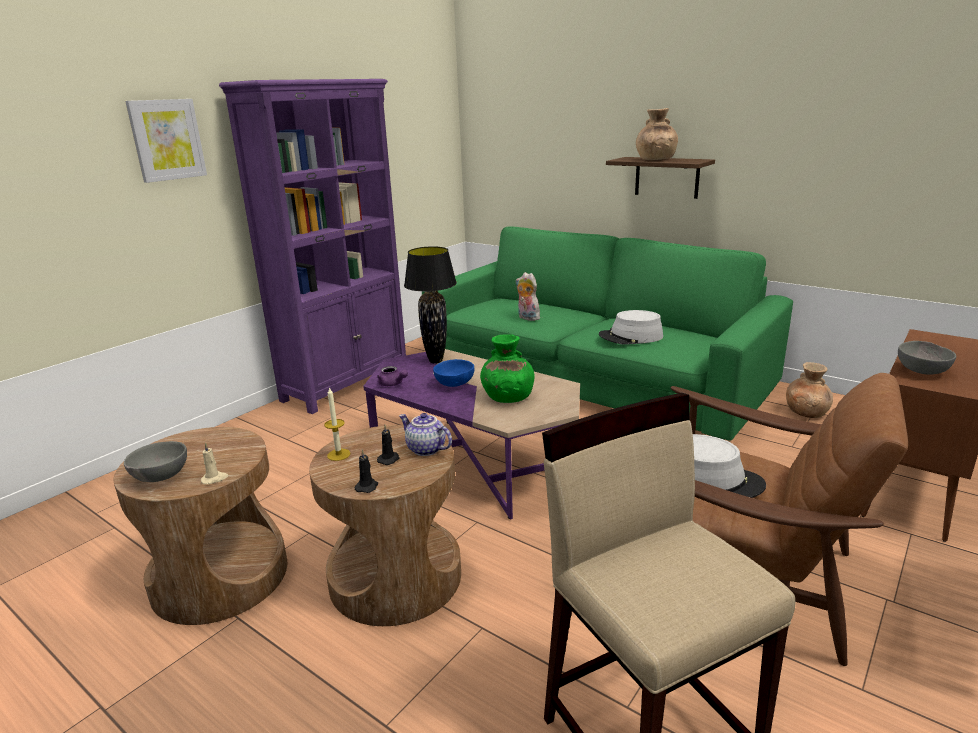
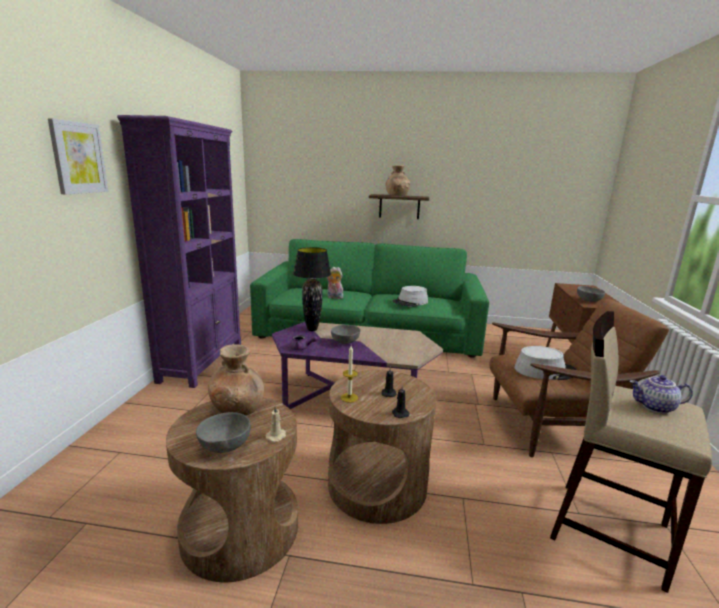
camera: 30 degrees left, 5 degrees down
(425, 449) = (402, 382): teapot -> teapot (655, 407)
(454, 385) = (345, 342): blue bowl -> grey bowl
(507, 397) = (389, 345): green vase -> none
(806, 413) = (496, 336): brown vase -> brown vase (238, 409)

